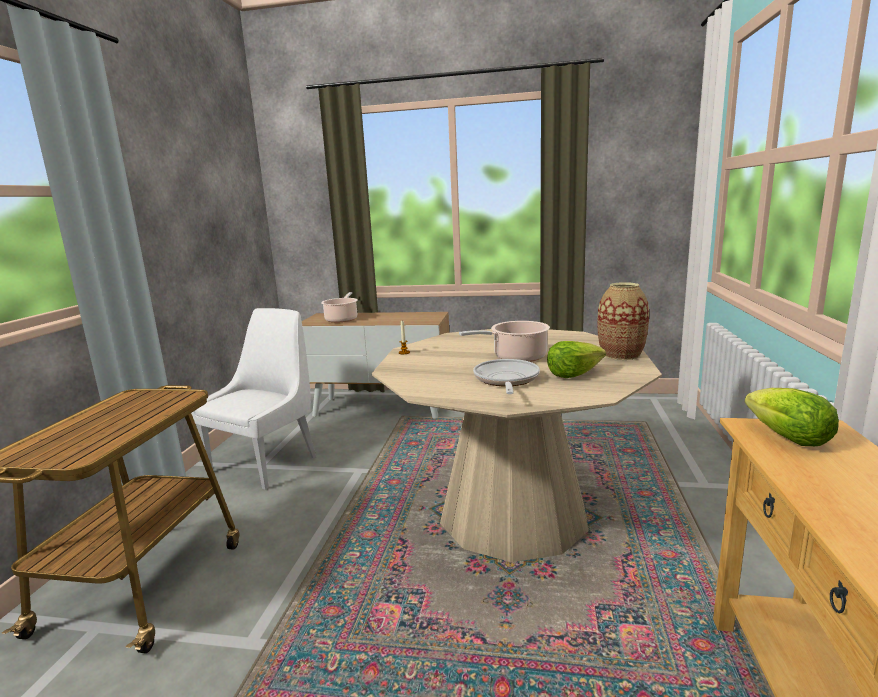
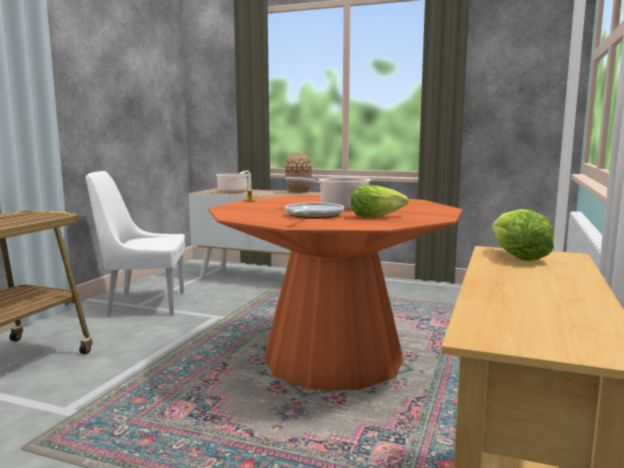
camera: 10 degrees right, 5 degrees down
(266, 463) = (143, 304): white chair -> white chair turned 135 degrees counterclockwise
(513, 514) = (333, 359): beige dining table -> orange dining table
(621, 355) = (436, 211): vase -> vase (298, 192)

